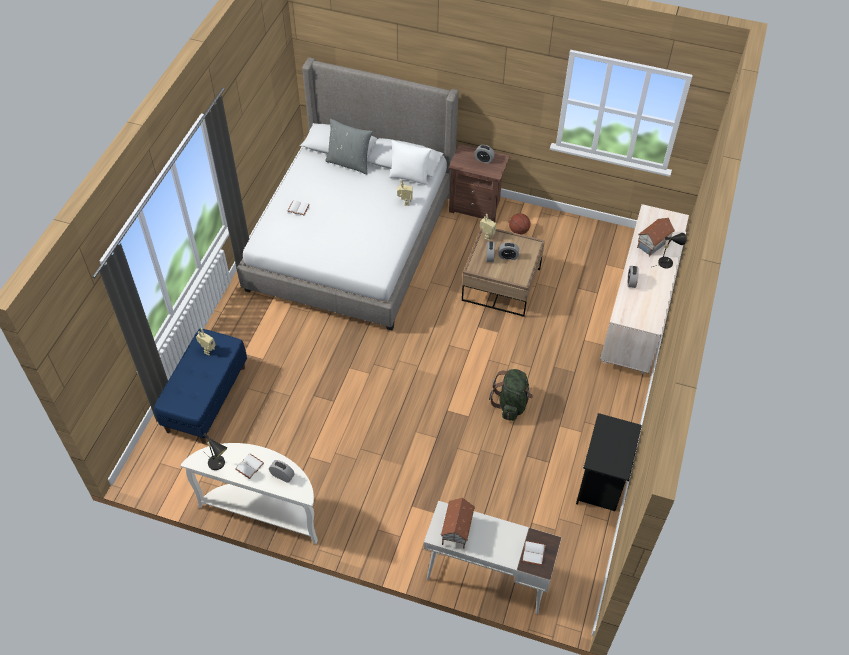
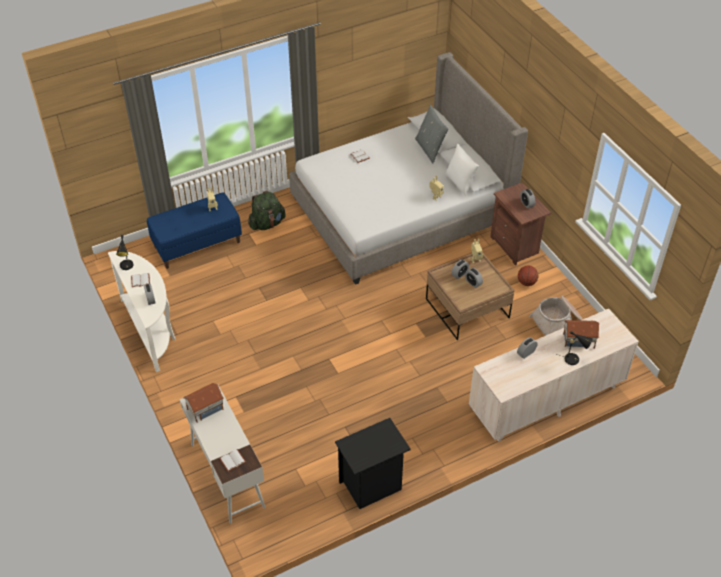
camera: 45 degrees right, 5 degrees down
(511, 404) = (376, 387): green backpack -> green backpack (267, 223)
(575, 247) = (557, 321): none -> basket

